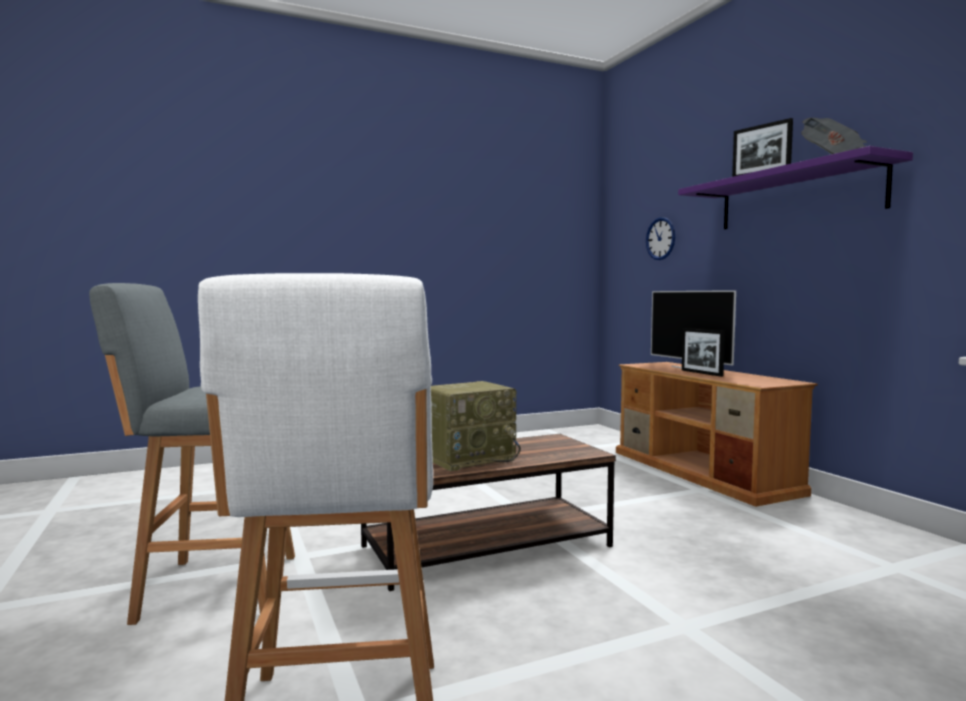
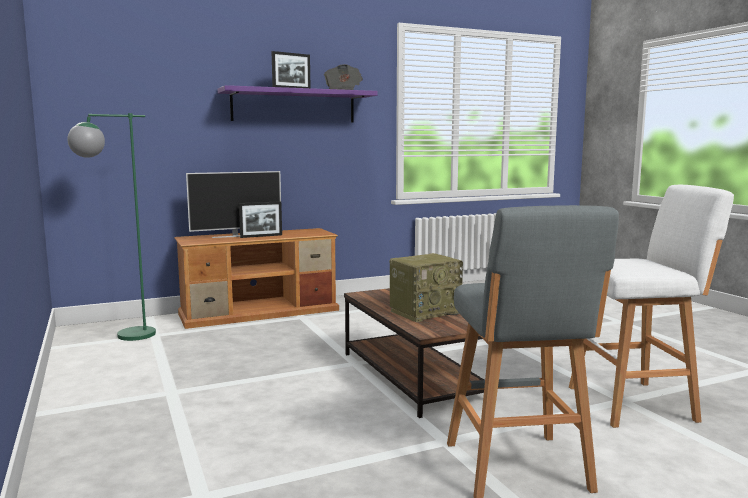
camera: 90 degrees left, 5 degrees up
(468, 458) = (425, 312): radio -> radio turned 90 degrees clockwise
(579, 440) = (122, 337): none -> green floor lamp
(660, 238) = (148, 121): wall clock -> none

